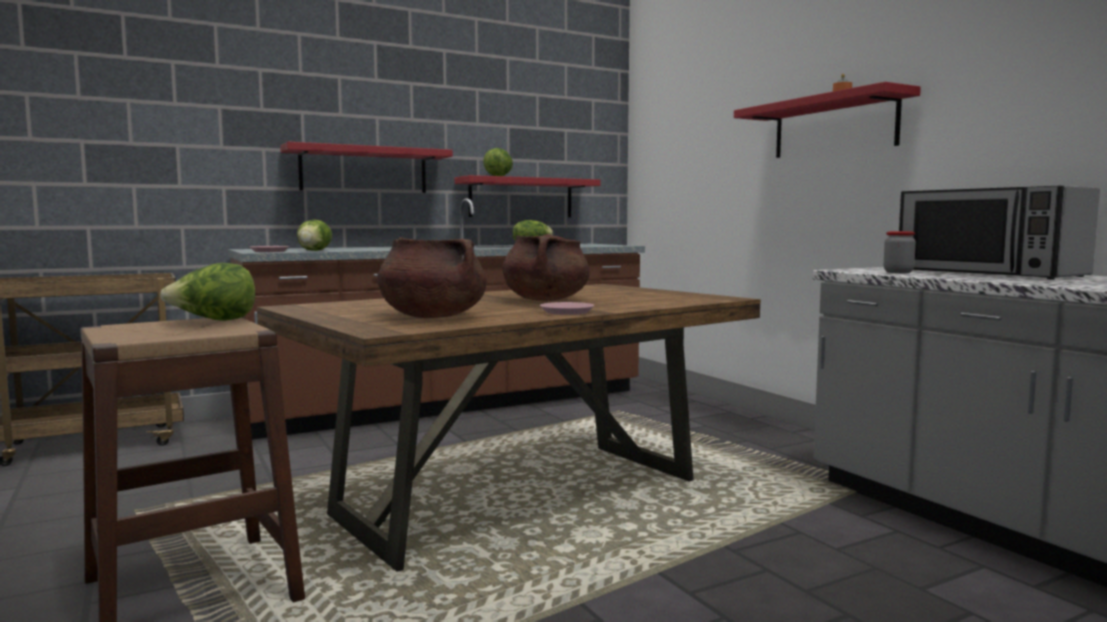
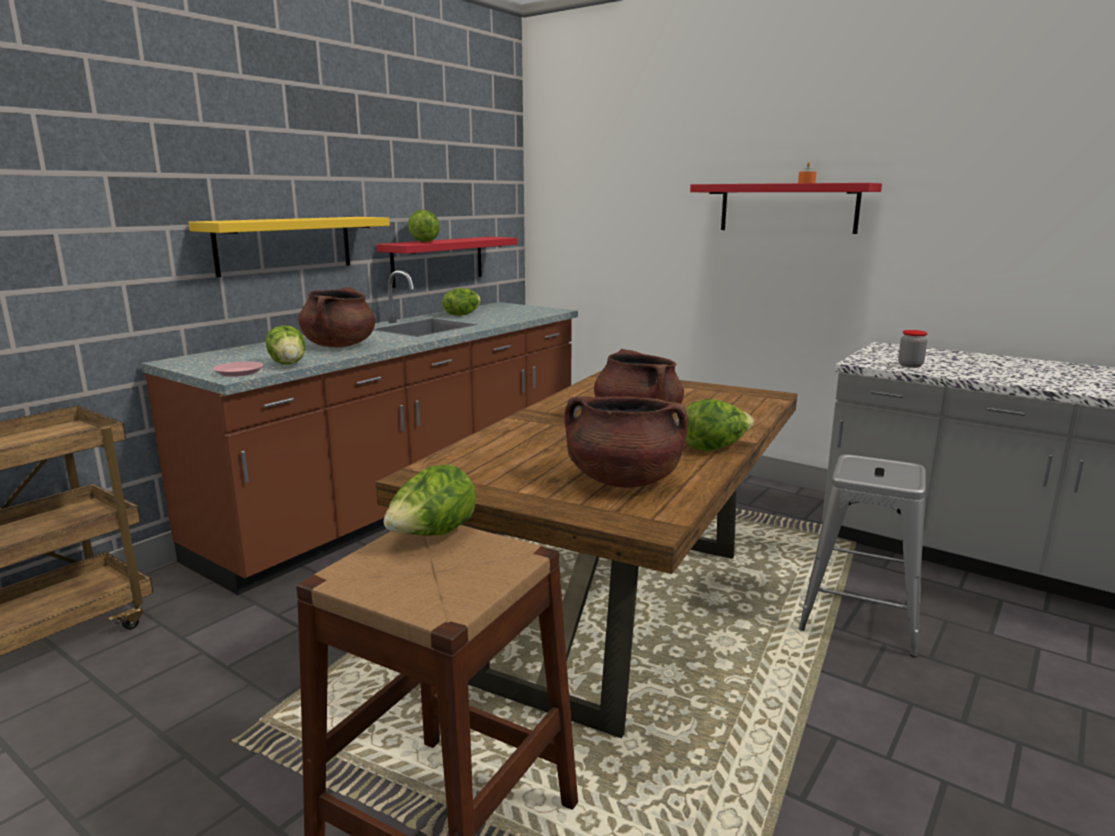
camera: 25 degrees left, 10 degrees up
(364, 170) = (285, 245): red shelf -> yellow shelf
(379, 248) = (339, 345): none -> brown cooking pot
(566, 312) = (714, 448): pink plate -> lettuce
(769, 544) = (859, 616): none -> grey stool
(988, 273) = (970, 362): microwave -> none

